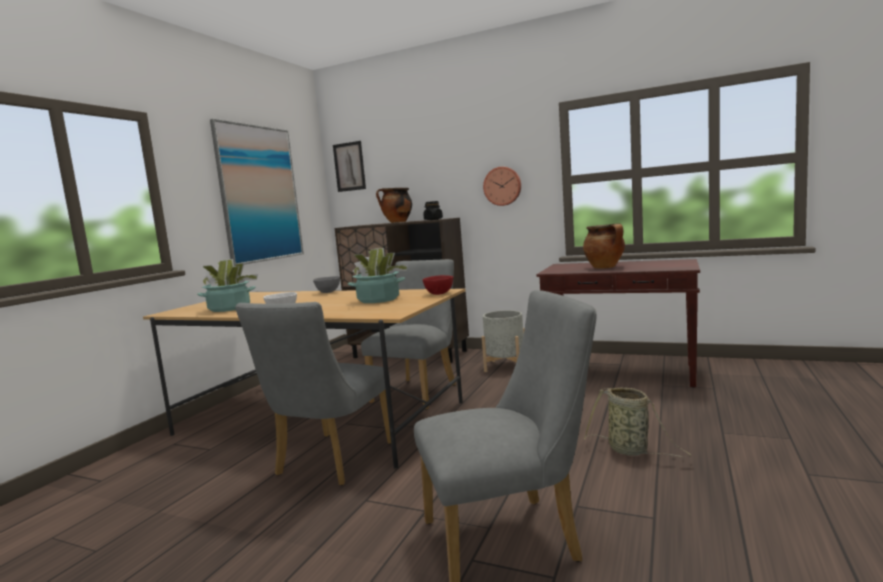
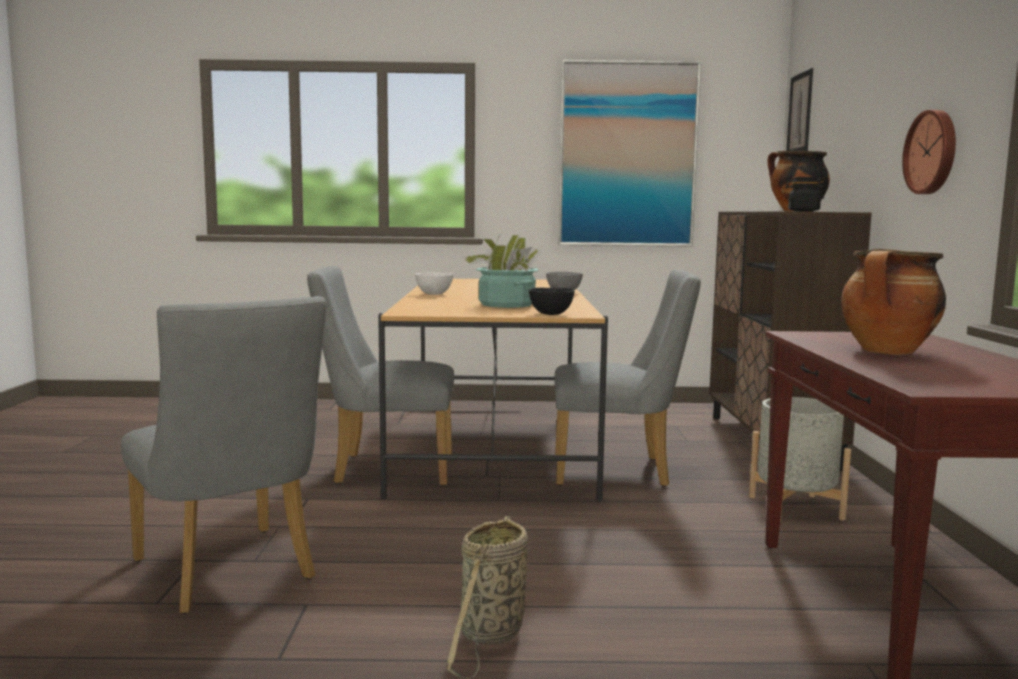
camera: 65 degrees right, 0 degrees up
(229, 308) = (460, 285): potted plant -> none
(439, 294) = (551, 314): red bowl -> black bowl

